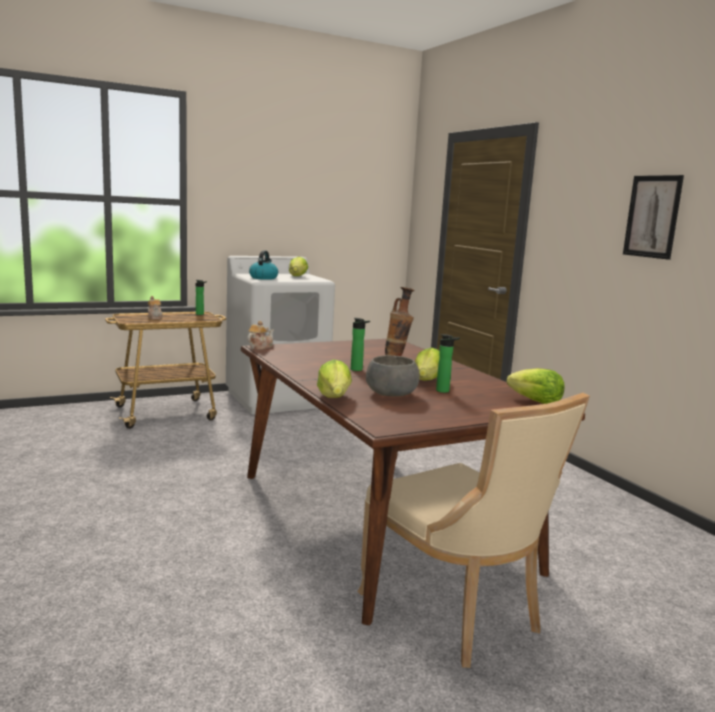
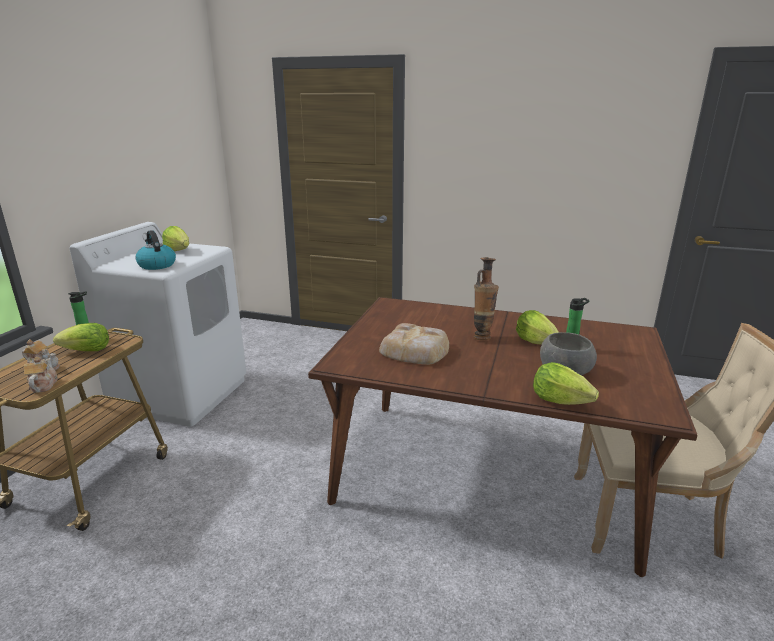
camera: 45 degrees left, 10 degrees up
(260, 347) = (333, 365): teapot -> teapot (43, 385)
(327, 358) = (415, 350): none -> bread
(358, 370) = (473, 354): bottle -> none
(536, 402) = (623, 330): lettuce -> lettuce (87, 351)
(652, 216) = (548, 145): picture -> none

